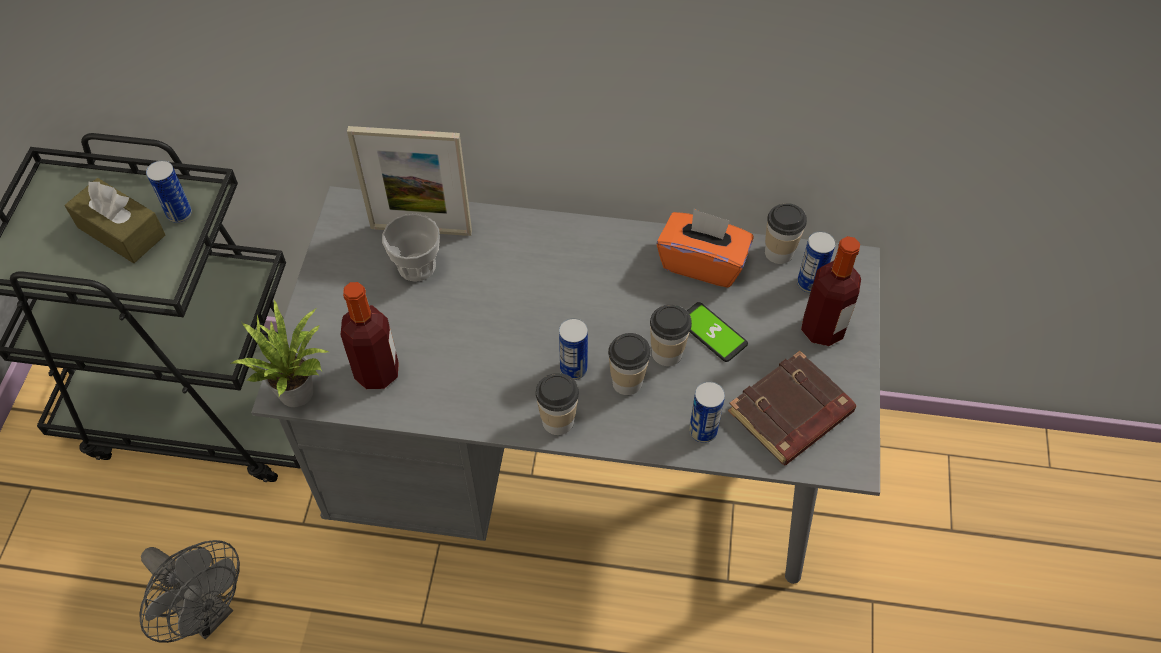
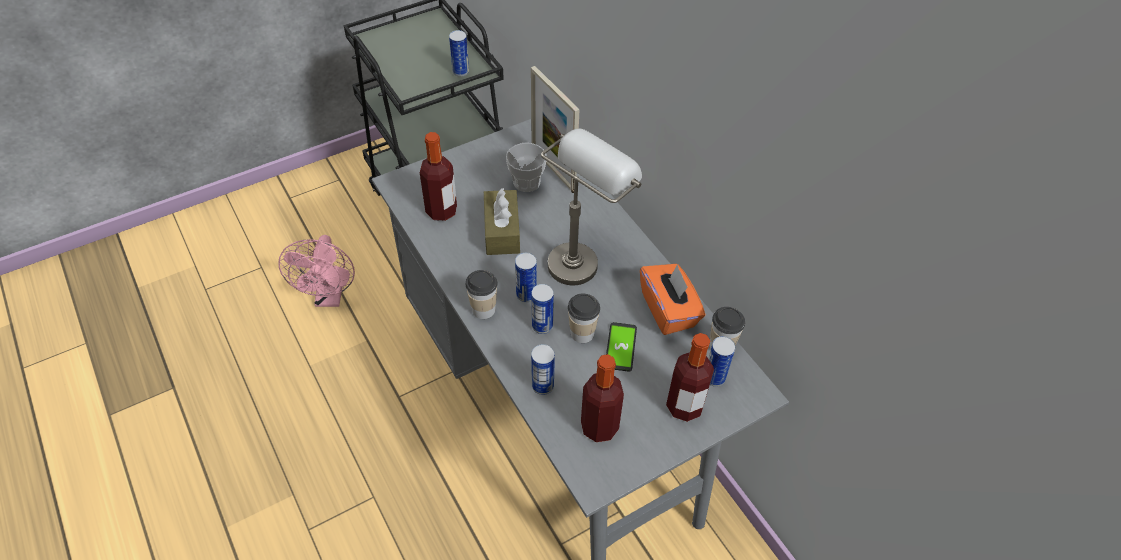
camera: 50 degrees right, 5 degrees down
(121, 231) = (429, 60): brown tissue box -> brown tissue box (502, 231)
(207, 613) = (330, 297): grey fan -> pink fan
(297, 388) = (401, 186): potted plant -> none
(567, 284) = (583, 255): none -> grey table lamp
(627, 382) = (542, 326): cup -> can
(790, 414) = (599, 427): brown book -> bottle

